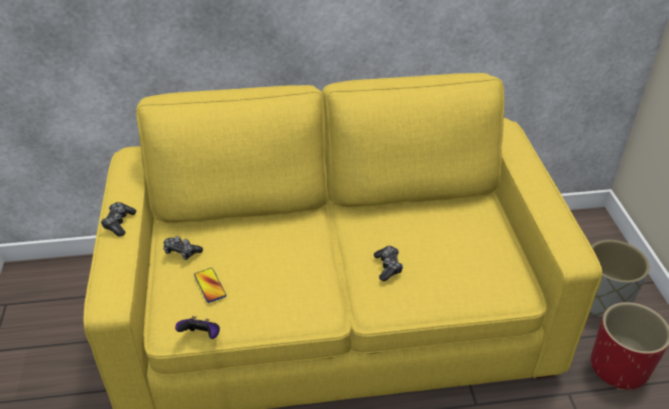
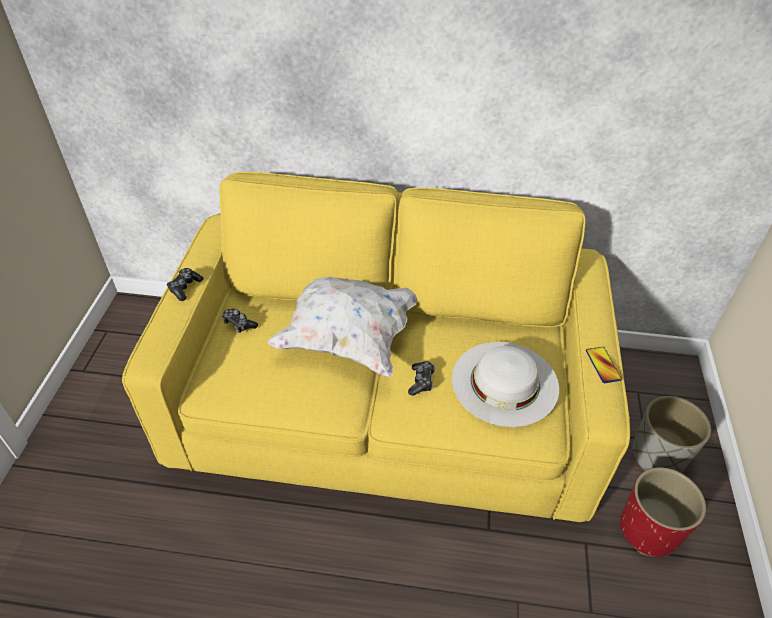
camera: 15 degrees right, 5 degrees up
(201, 336) = (227, 410): game controller -> none
(210, 285) = (251, 363): phone -> phone (603, 365)
(299, 241) = (348, 336): none -> white pillow
(466, 251) = (505, 382): none -> white hat

